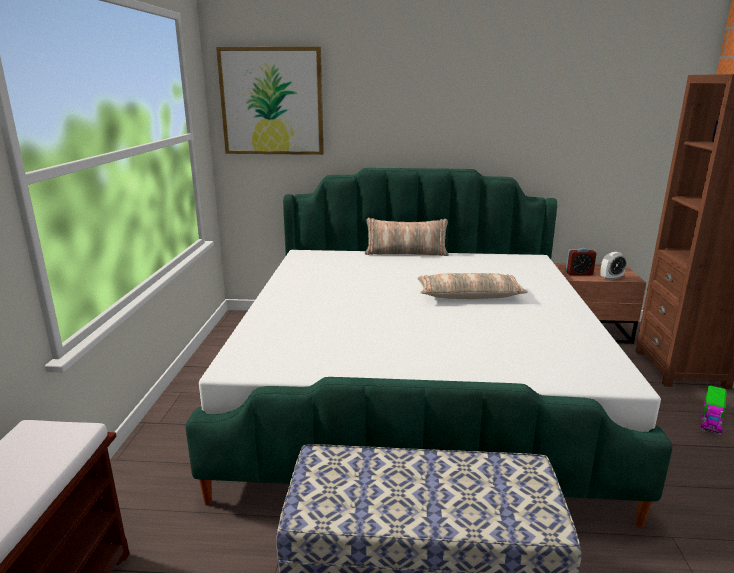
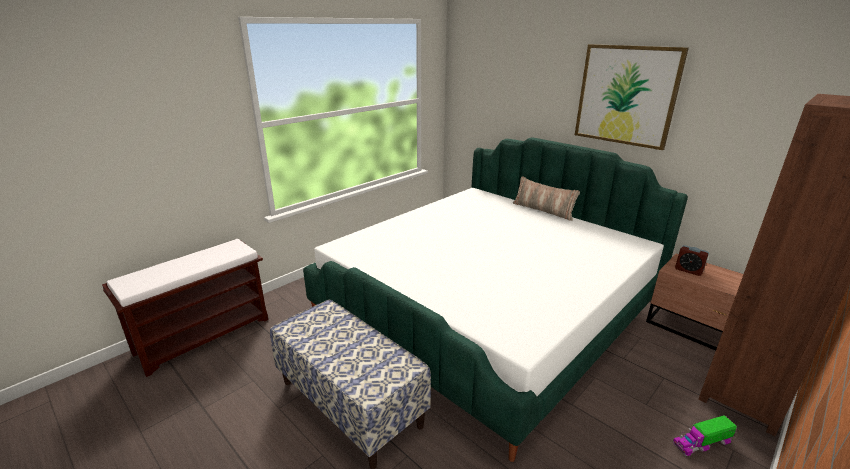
camera: 40 degrees right, 5 degrees up
(272, 102) = (481, 79): picture -> picture (626, 95)
(469, 295) = (530, 254): pillow -> none
(611, 278) = (715, 285): alarm clock -> none

